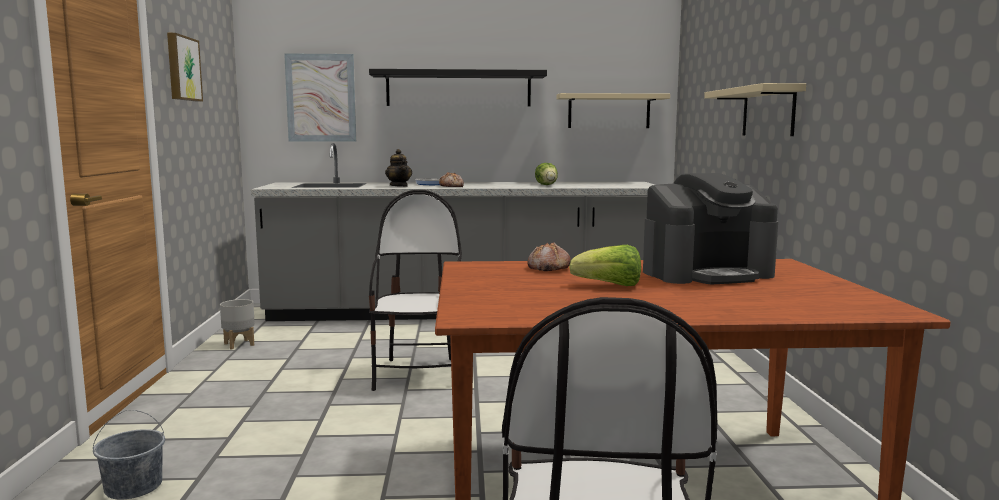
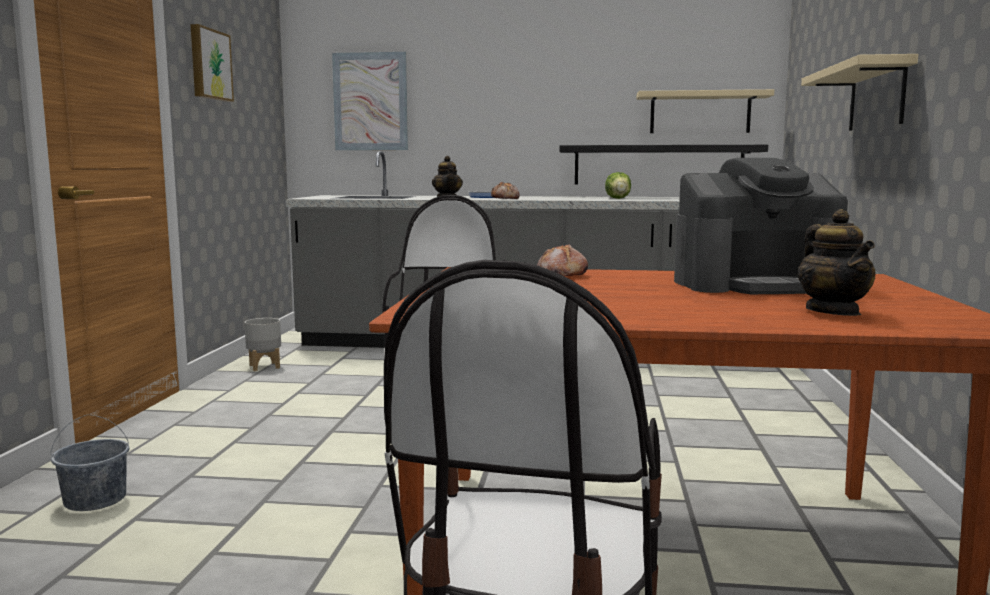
camera: 10 degrees right, 0 degrees up
(458, 89) = (522, 89): black shelf -> black shelf (658, 165)
(609, 285) = (618, 292): lettuce -> none
(784, 300) = (833, 312): none -> teapot

